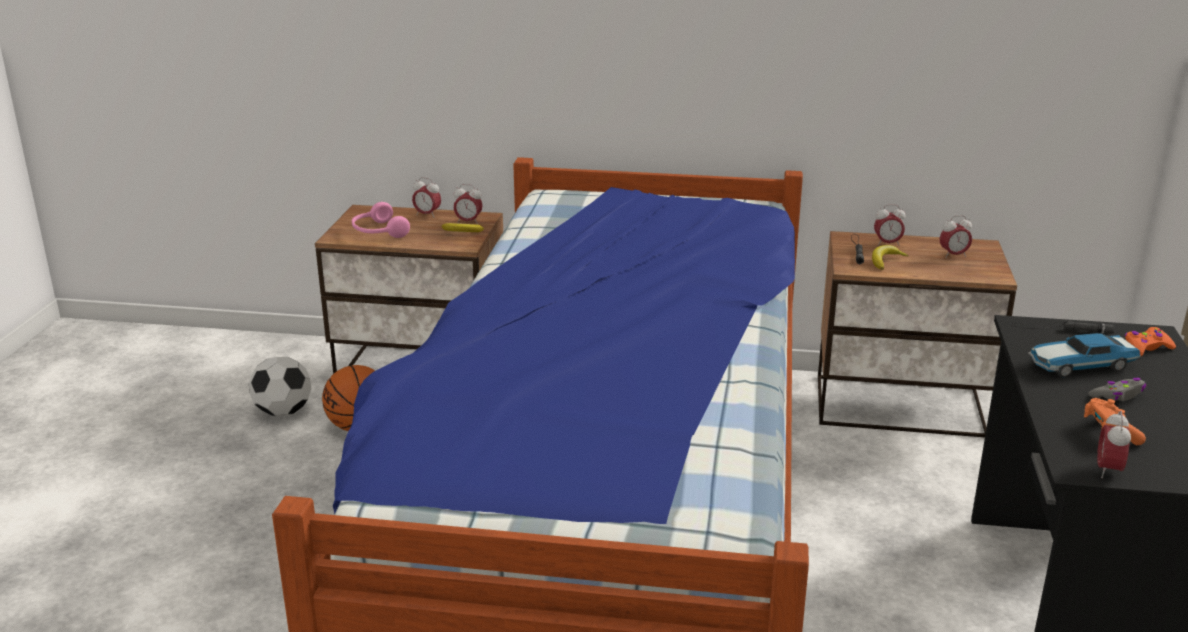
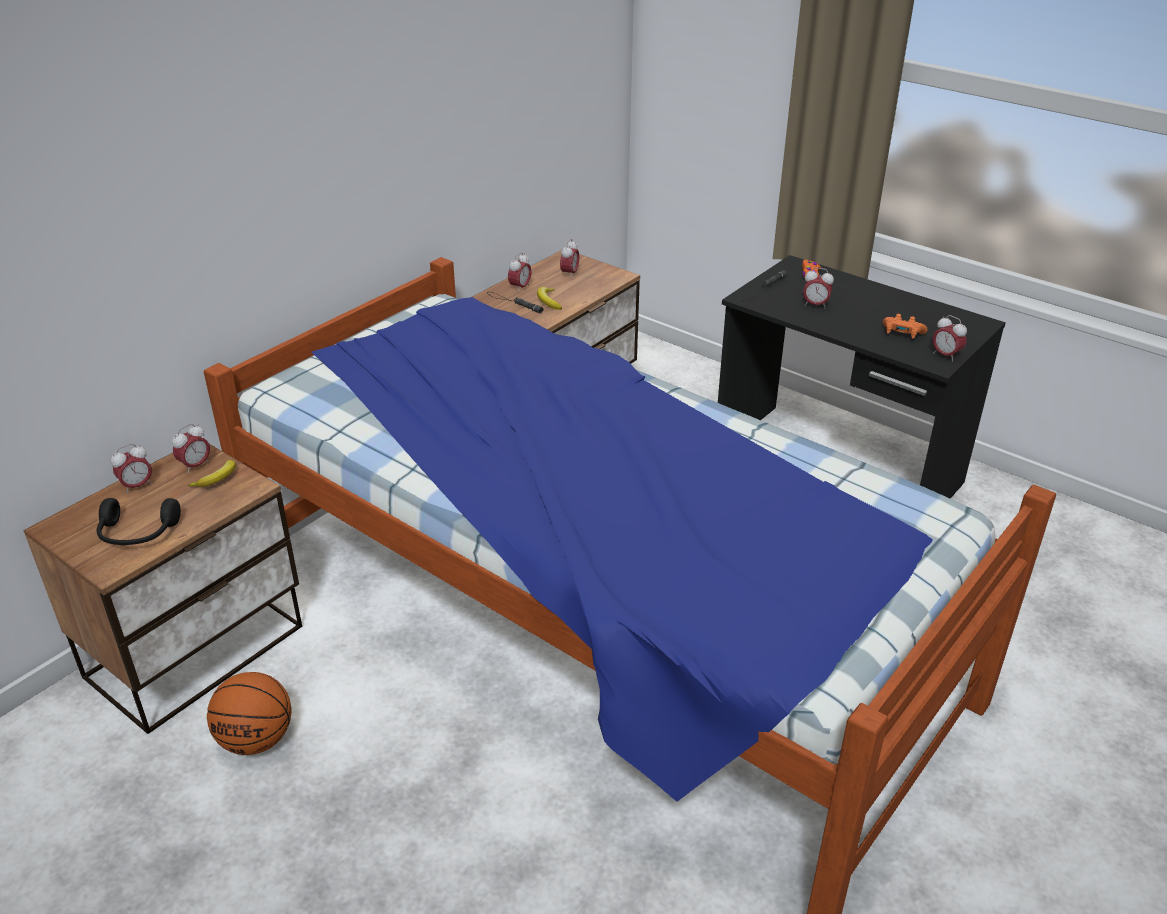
camera: 60 degrees left, 10 degrees up
(283, 412) = (154, 796): football -> none
(378, 232) = (137, 534): pink headphones -> black headphones
(1079, 365) = (815, 305): toy car -> alarm clock
(1117, 395) = (862, 312): grey game controller -> none

